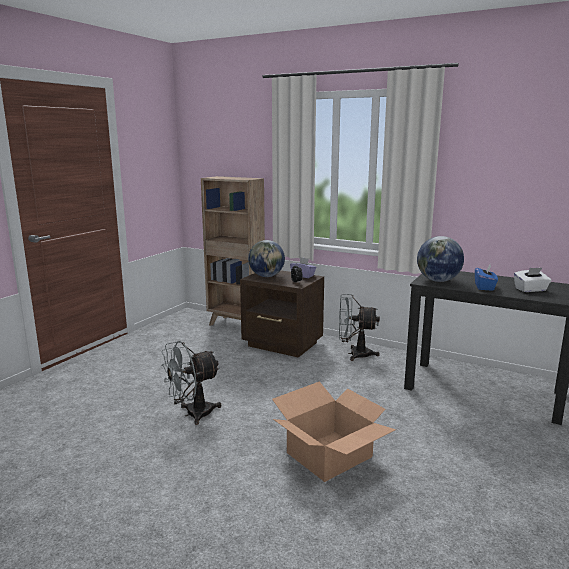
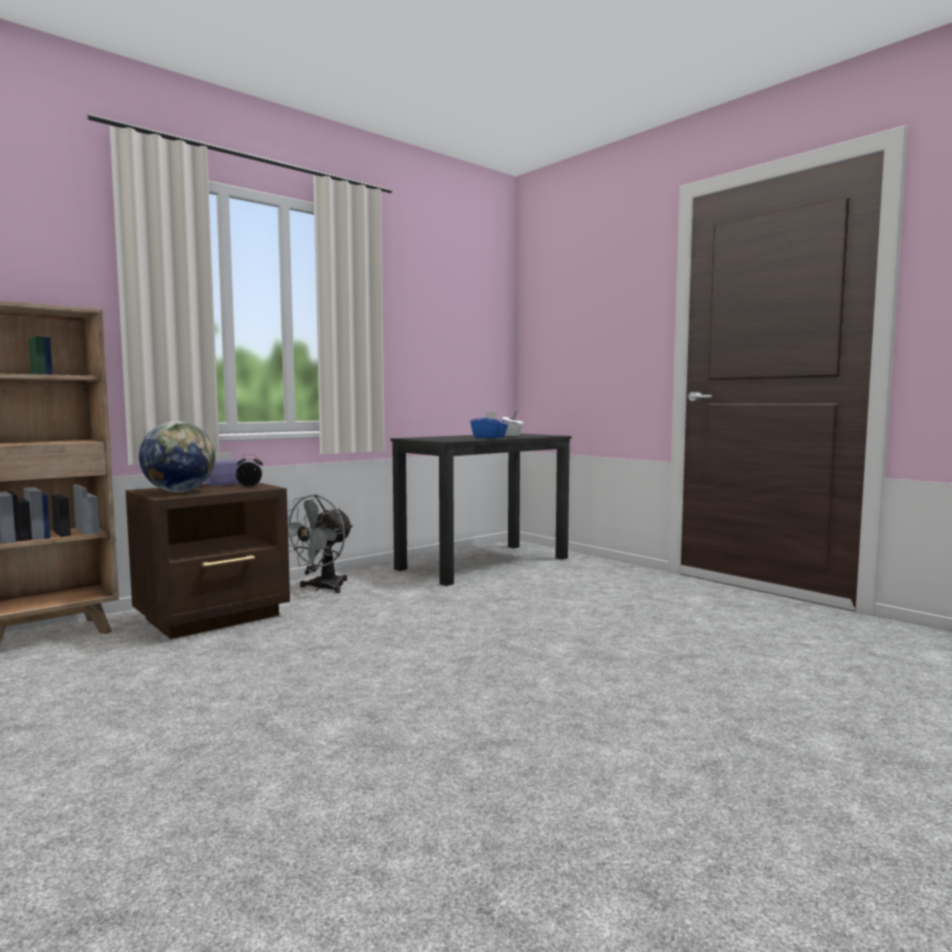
camera: 70 degrees left, 10 degrees down
(192, 414) = (375, 708): grey fan -> none
(330, 455) = (566, 639): cardboard box -> none
(438, 280) = (448, 439): globe -> none

